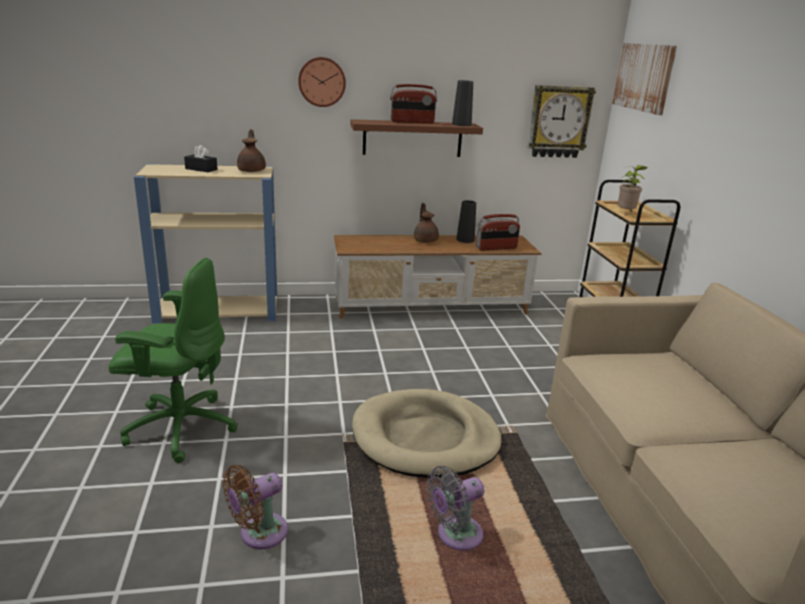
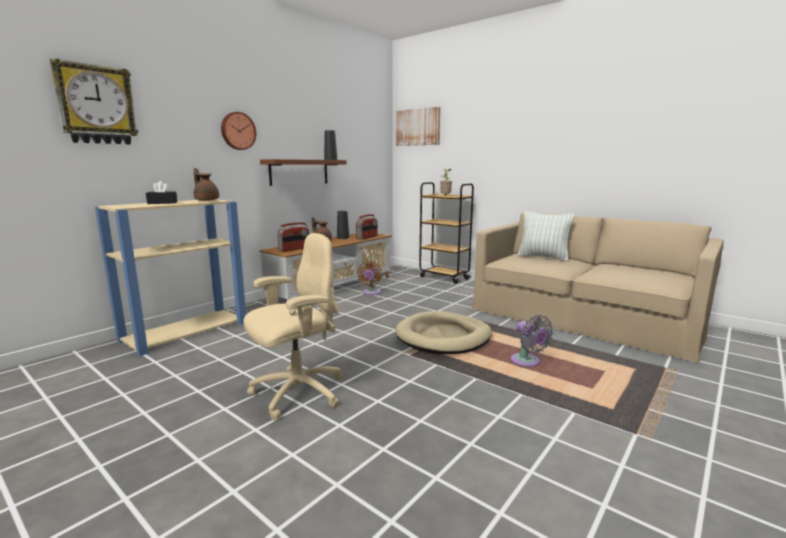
camera: 40 degrees left, 10 degrees down
(180, 427) = (296, 393): green office chair -> beige office chair
(259, 533) = (451, 408): brown fan -> brown fan (371, 293)
(412, 122) = (301, 159): radio -> radio (294, 249)
(455, 535) = (527, 362): grey fan -> grey fan turned 45 degrees counterclockwise
(558, 122) = (371, 158): wall clock -> wall clock (96, 105)
(686, 380) = (543, 257): none -> pillow

